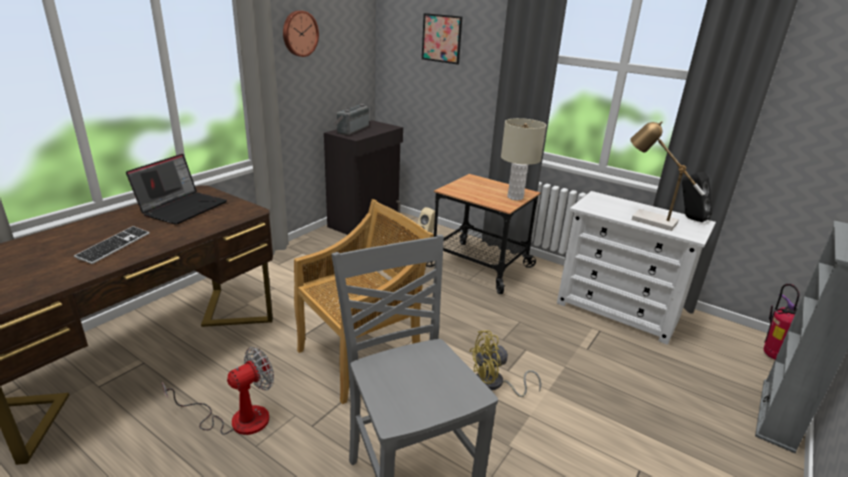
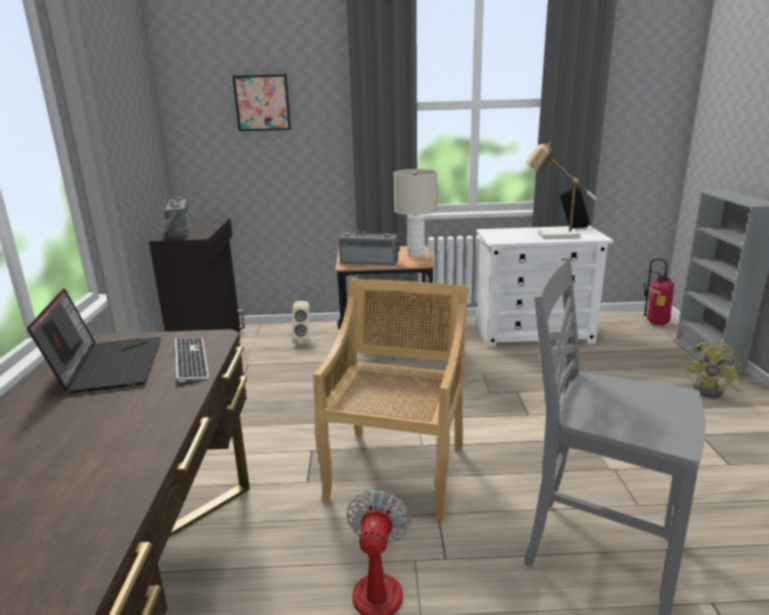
camera: 35 degrees left, 5 degrees down
(114, 246) = (102, 440): keyboard -> keyboard (191, 360)
(299, 33) = (104, 108): wall clock -> none
(469, 192) = (370, 261): none -> radio
(495, 384) = (535, 430): yellow fan -> yellow fan (714, 391)

